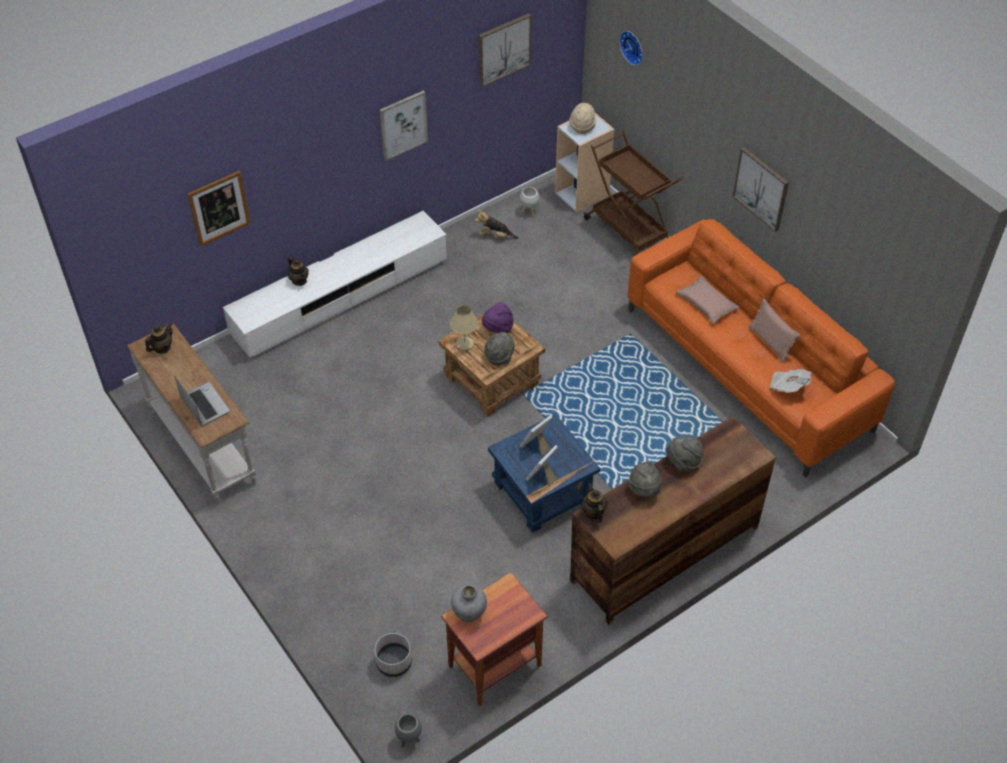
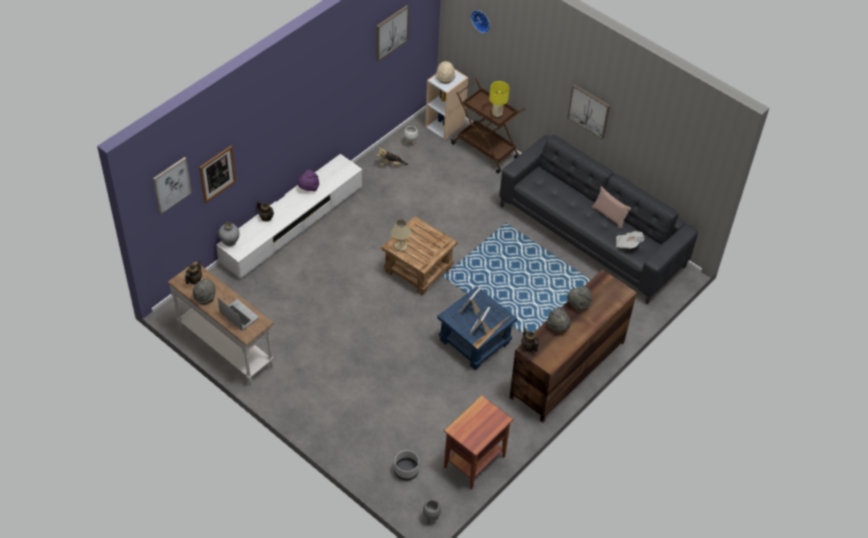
camera: 15 degrees left, 0 degrees up
(403, 124) = (329, 95): picture -> picture (171, 185)
(469, 614) = (462, 426): grey vase -> grey vase (230, 242)
(498, 329) = (420, 232): purple hat -> purple hat (308, 188)
(499, 356) = (427, 252): grey hat -> grey hat (205, 297)
(642, 183) = (497, 115): none -> yellow table lamp
(706, 303) = (559, 194): beige pillow -> none
(748, 369) = (592, 236): orange sofa -> grey sofa

